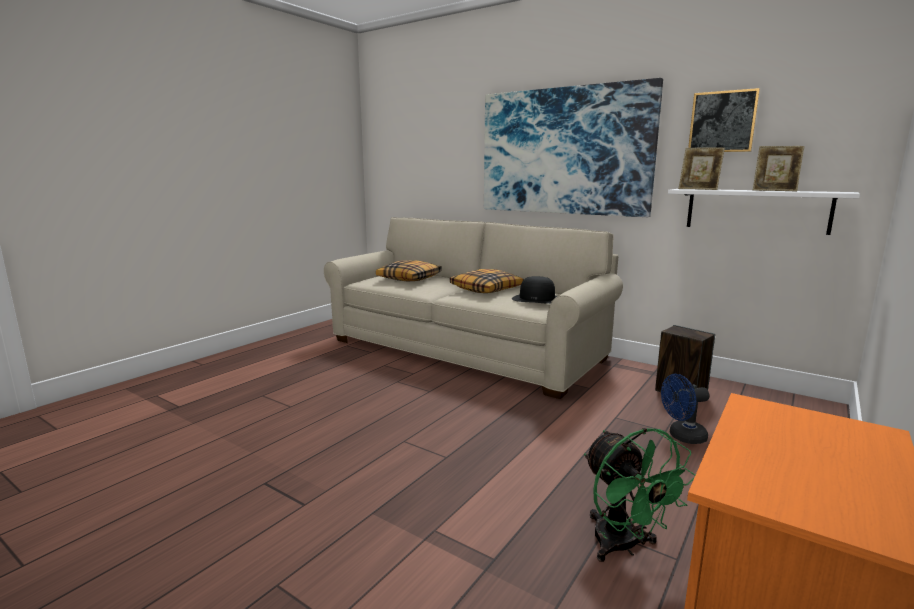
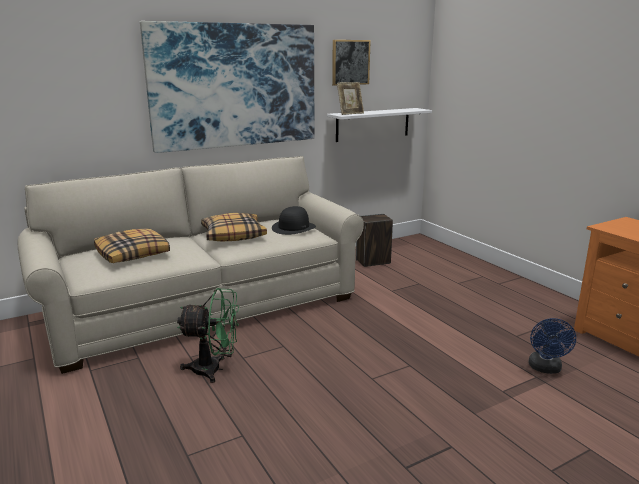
camera: 65 degrees left, 5 degrees up
(623, 547) = (532, 335): green fan -> green fan (214, 369)
(682, 437) = (429, 282): blue fan -> blue fan (545, 369)
(774, 190) = (389, 111): picture frame -> none

